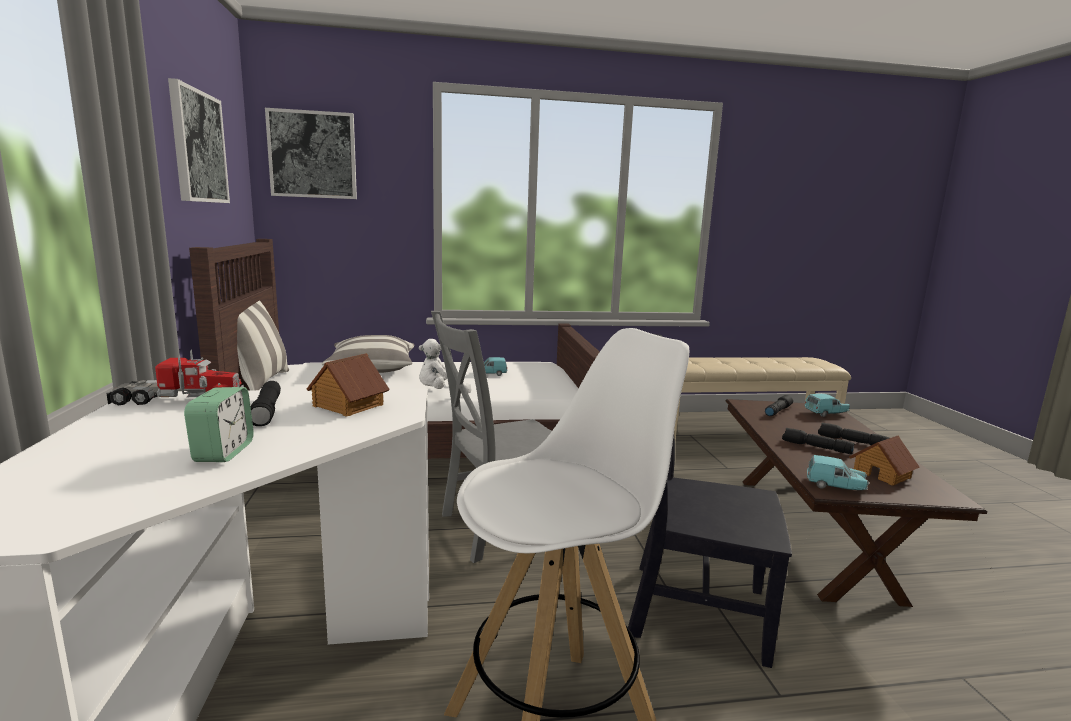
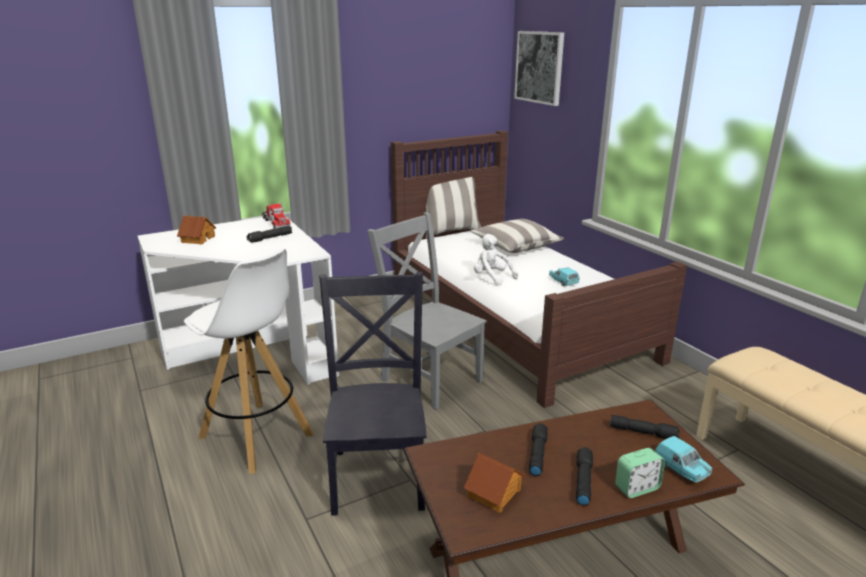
camera: 70 degrees right, 10 degrees up
(198, 147) = (425, 76): picture -> none
(223, 452) = (220, 245): alarm clock -> alarm clock (637, 488)
(347, 405) = (288, 247): toy house -> toy house (197, 239)
(834, 486) = (438, 459): turquoise toy car -> none

